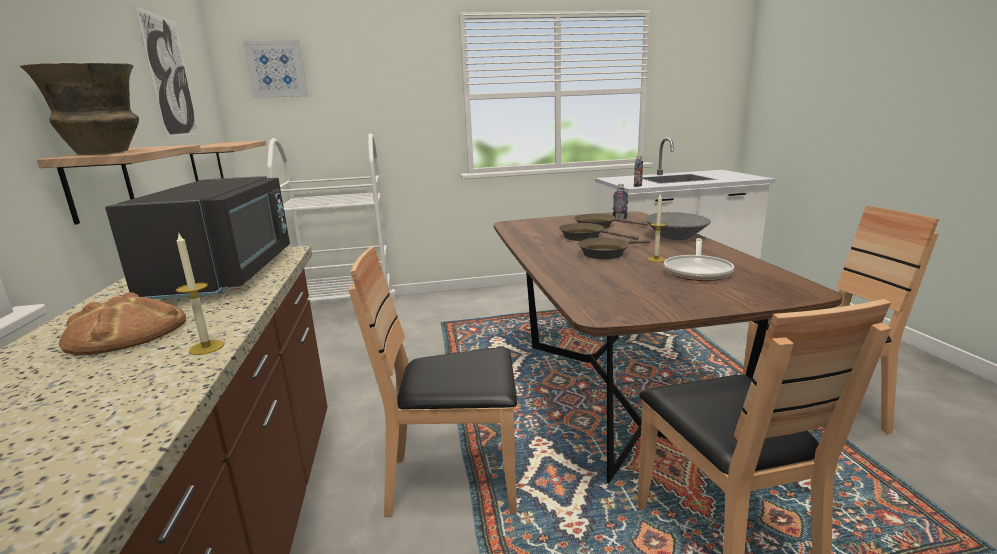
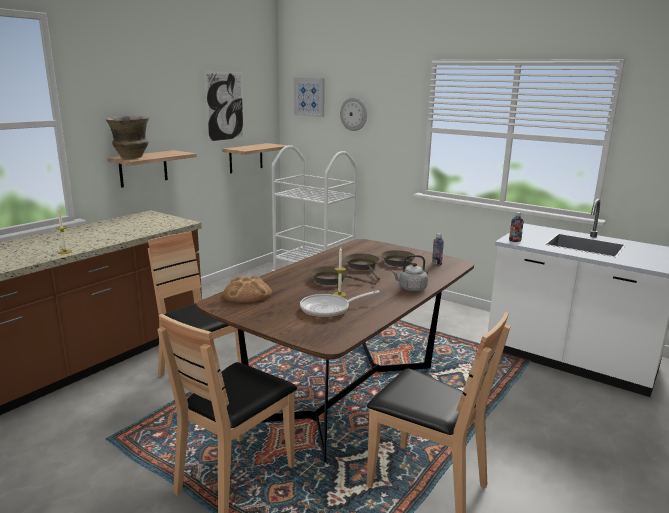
camera: 45 degrees right, 0 degrees up
(125, 333) = (67, 239): bread -> bread (247, 294)
(228, 274) = (141, 226): black microwave -> none
(357, 87) = (354, 114): none -> wall clock
(676, 236) = (411, 288): grey bowl -> grey kettle

